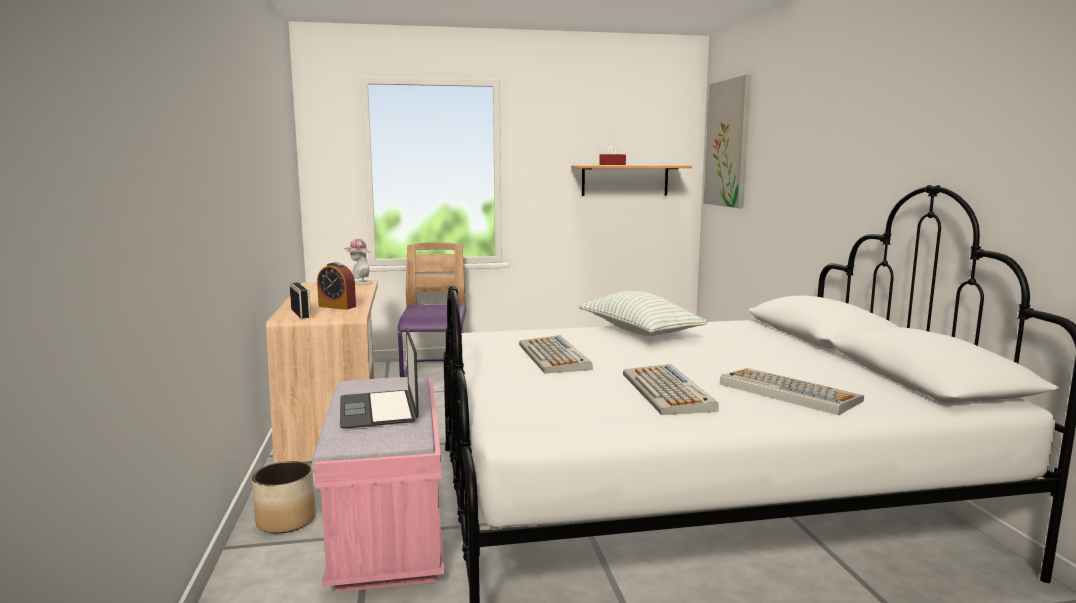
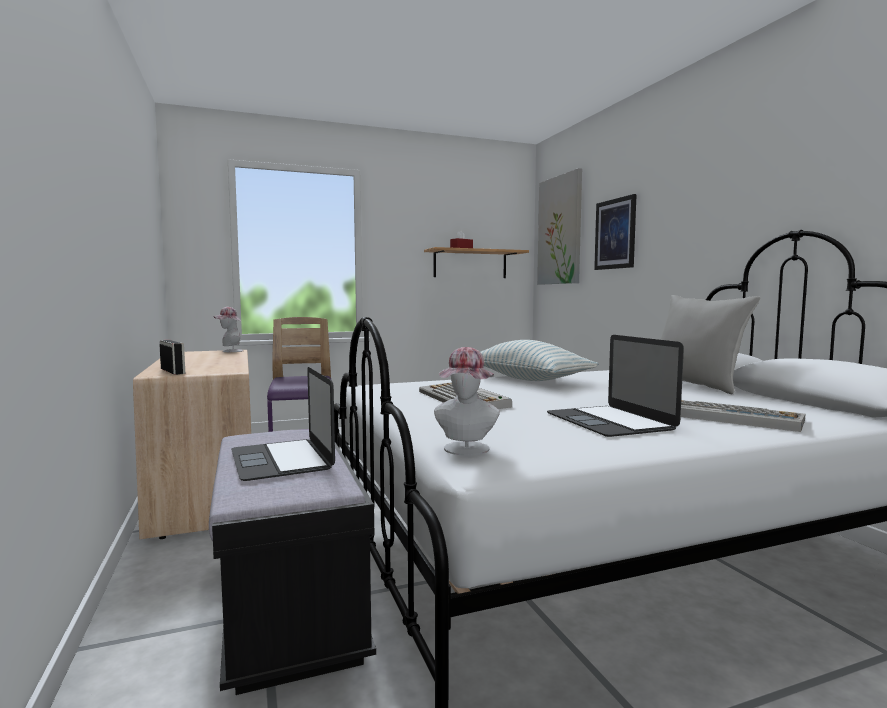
camera: 10 degrees left, 5 degrees down
(285, 520) = (159, 605): planter -> none
(337, 306) = (212, 366): alarm clock -> none
(389, 532) = (290, 607): pink bench -> black bench
(514, 417) = (466, 450): none -> hat
(668, 392) = (609, 421): keyboard -> laptop
(778, 157) = (615, 234): none -> picture
(809, 349) = (697, 386): none -> grey pillow

